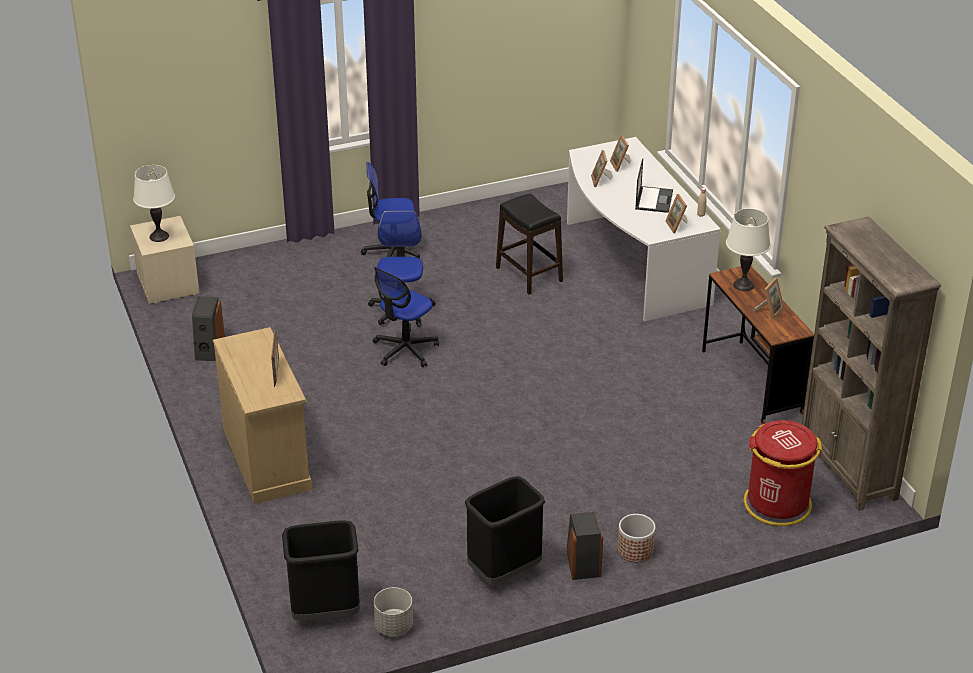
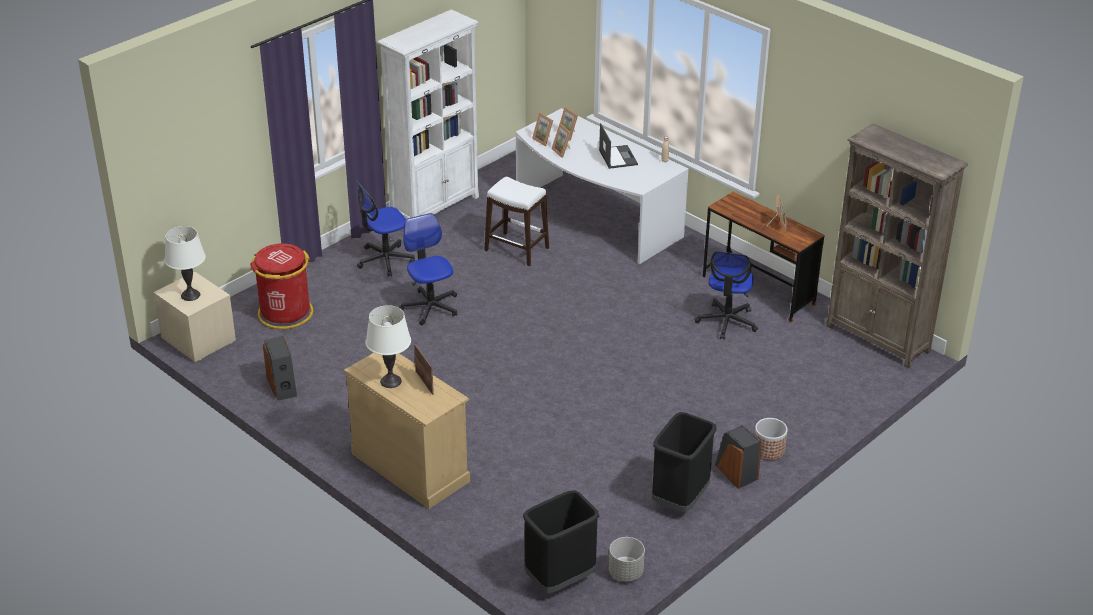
camera: 25 degrees left, 0 degrees up
(405, 350) = (460, 340): office chair -> office chair (727, 322)
(480, 213) = (435, 207): none -> white bookcase
(529, 274) = (516, 249): black stool -> white stool
(678, 226) = (653, 174): picture frame -> picture frame (544, 140)
(743, 285) = (741, 209): white table lamp -> white table lamp (390, 381)
(777, 504) = (847, 381): red trash can -> red trash can (285, 313)

